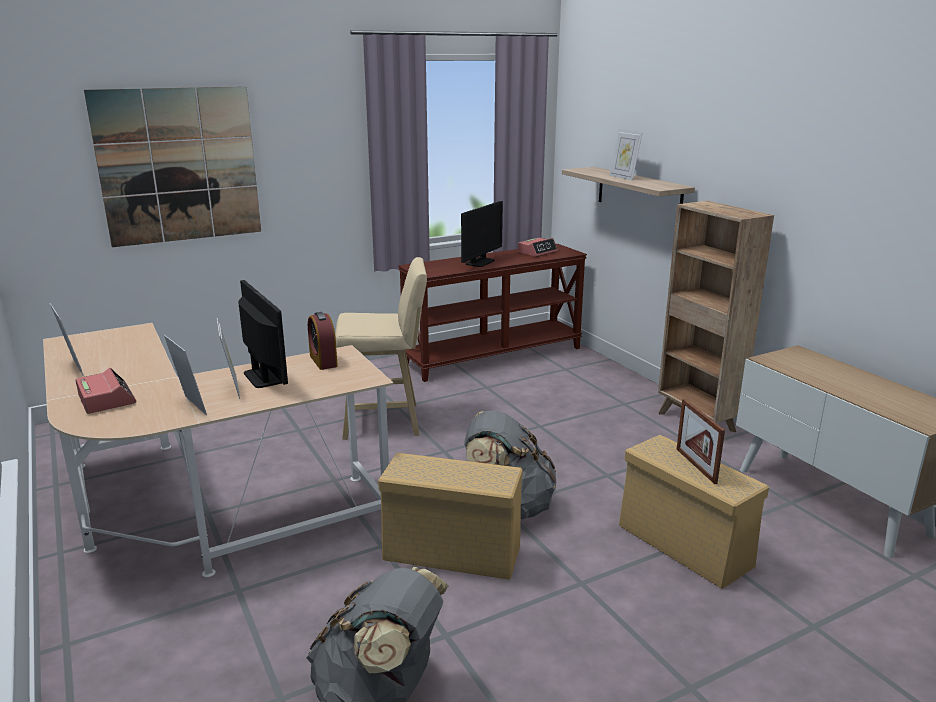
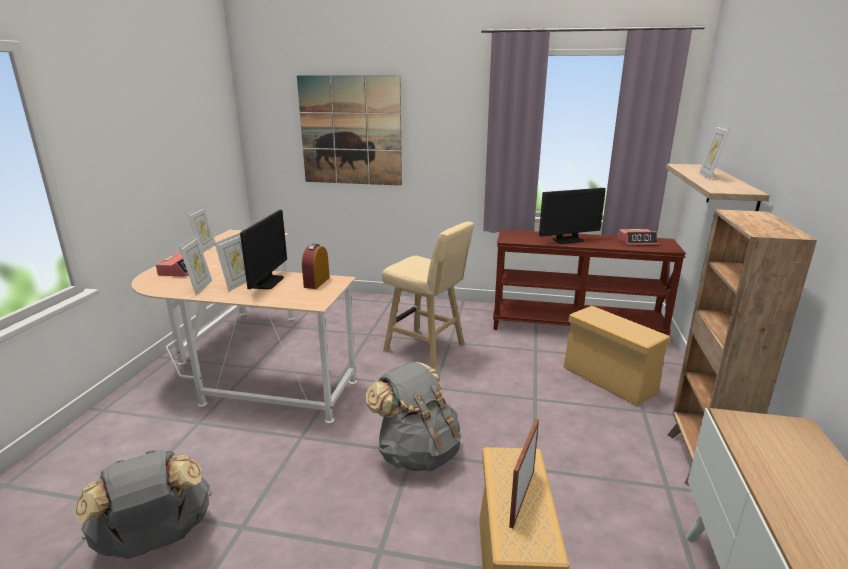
camera: 40 degrees right, 0 degrees up
(454, 553) = (332, 469): beige storage box -> beige storage box (610, 380)

